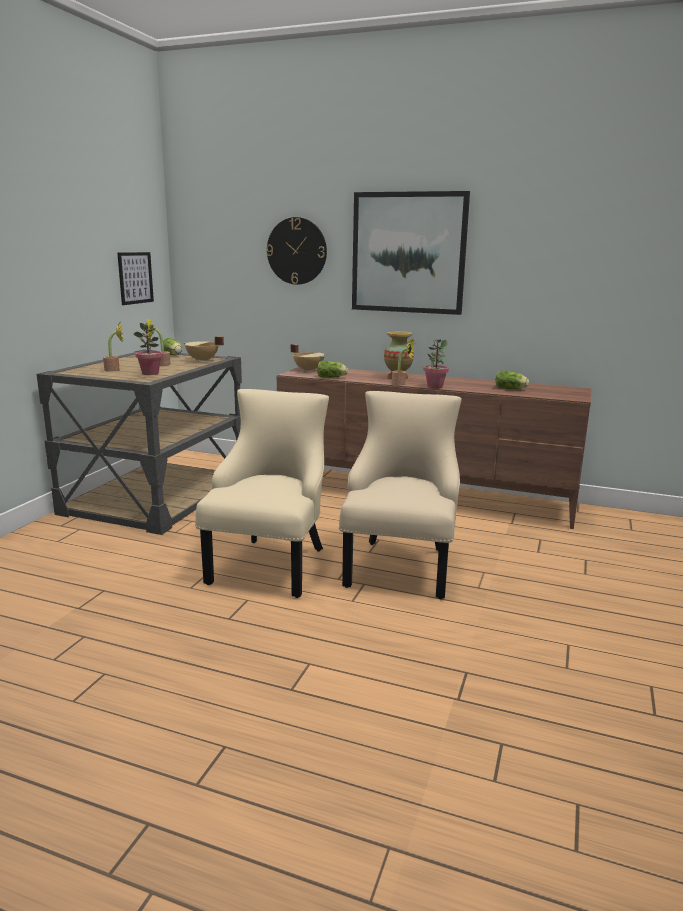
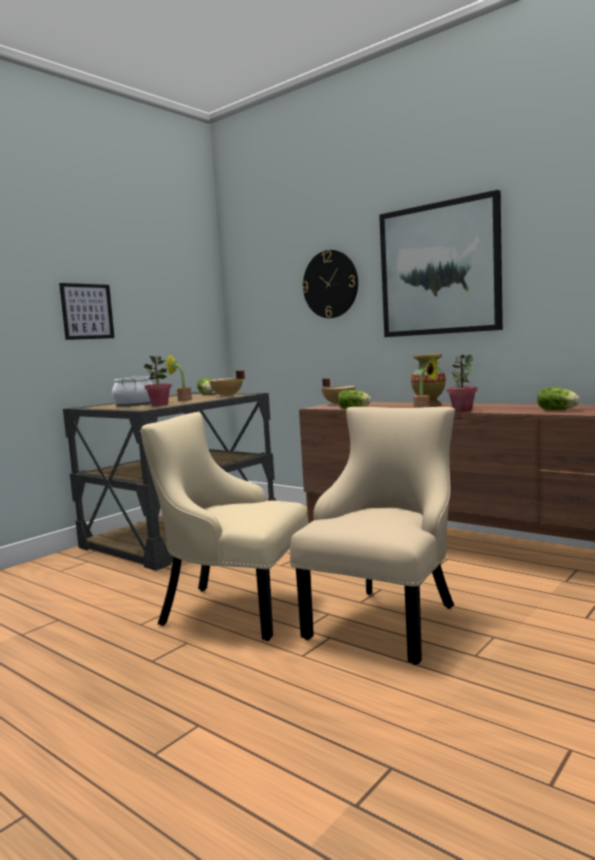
camera: 20 degrees right, 10 degrees down
(115, 370) = (134, 404): potted plant -> cooking pot
(135, 278) = (182, 325): picture -> picture (87, 311)
(269, 568) = (236, 611): beige chair -> beige chair turned 105 degrees counterclockwise

